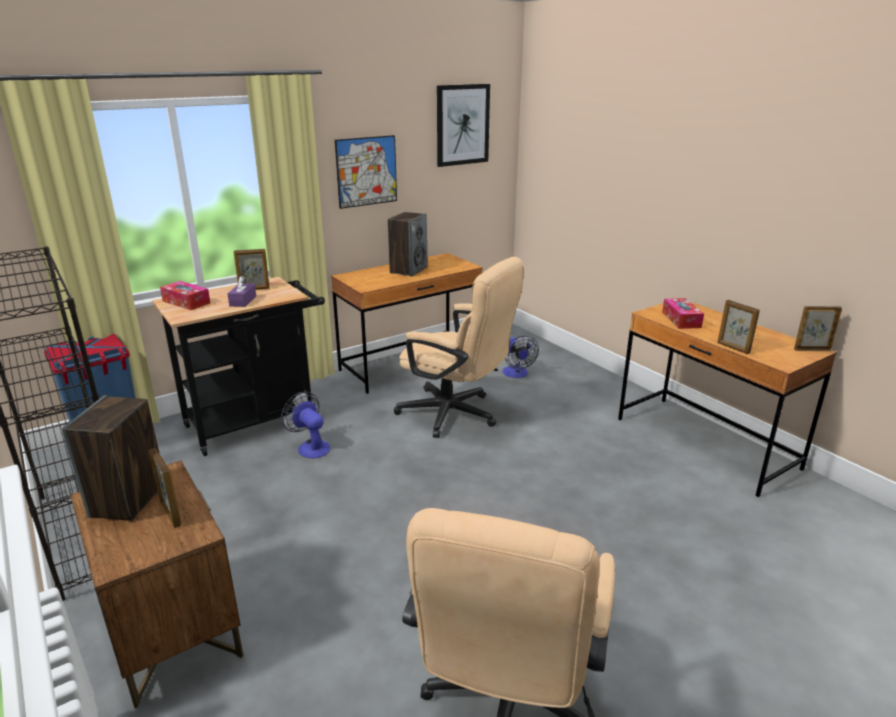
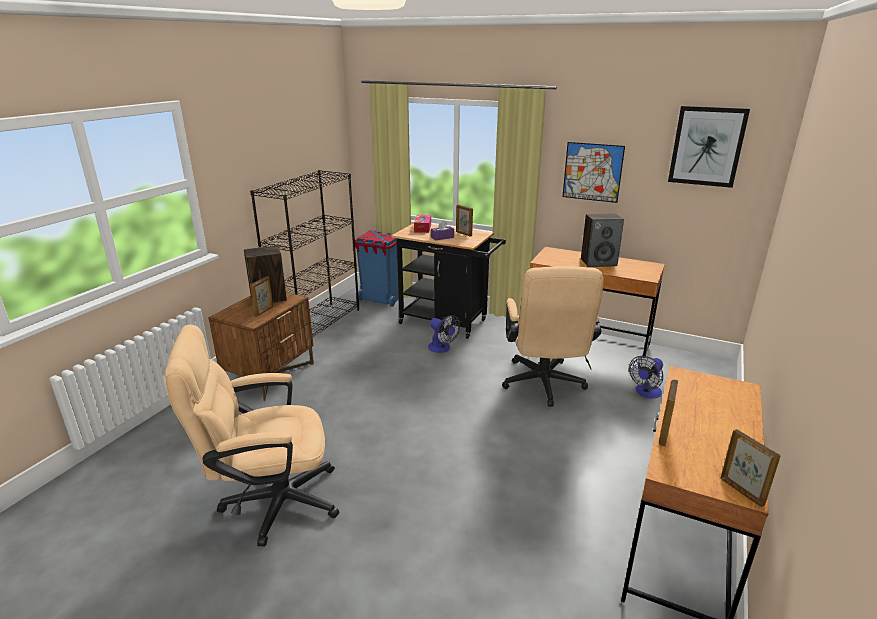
camera: 60 degrees right, 0 degrees up
(310, 446) = (442, 349): fan -> fan turned 120 degrees clockwise
(681, 320) = (694, 394): tissue box -> none

